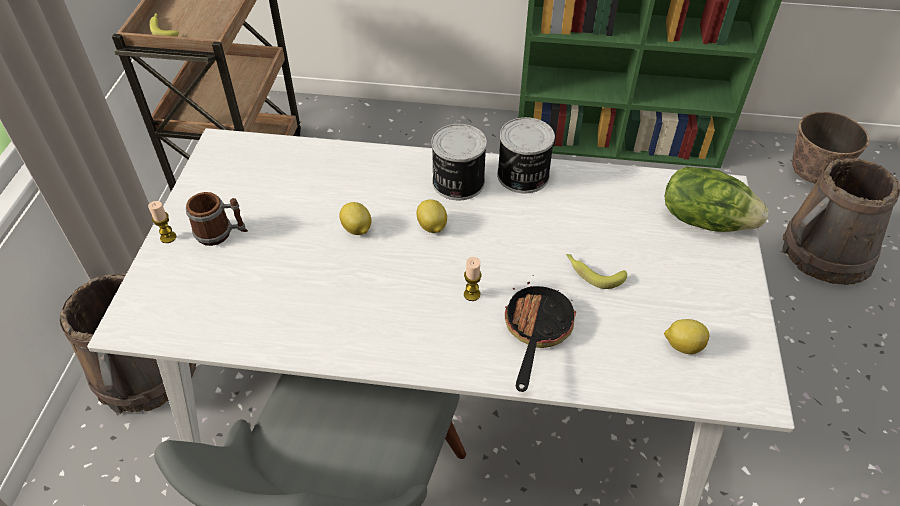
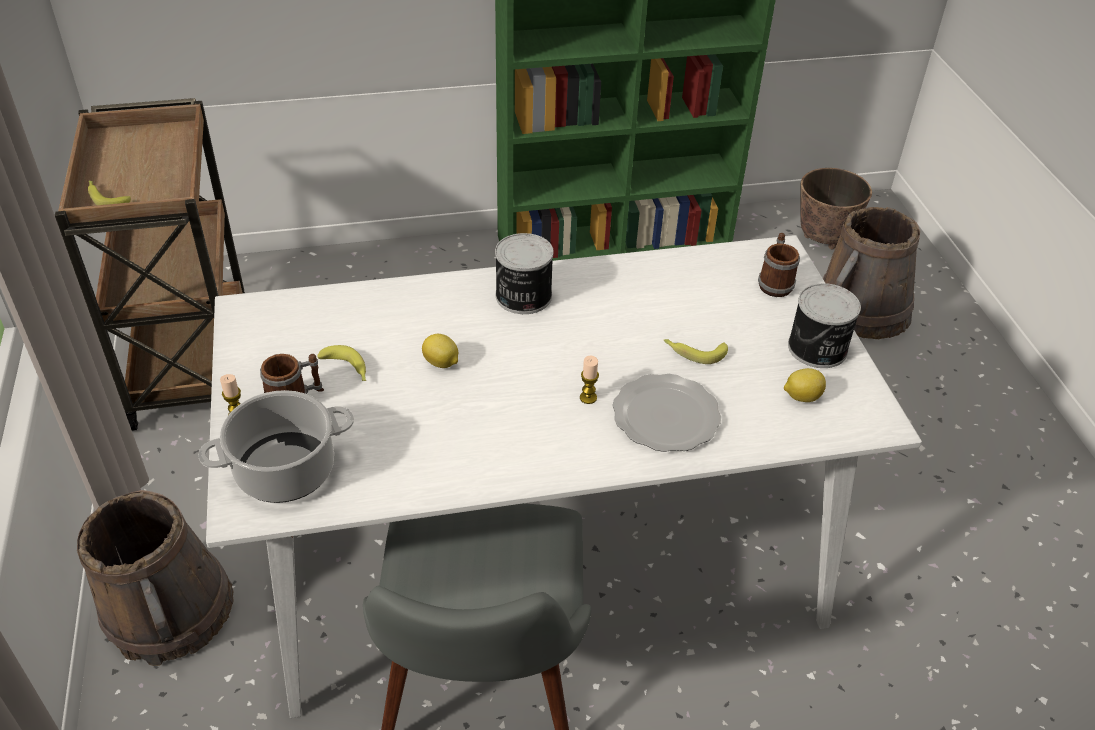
camera: 20 degrees left, 5 degrees down
(179, 297) = (284, 471): none -> cooking pot
(276, 216) = (347, 369): none -> banana
(432, 227) = (518, 344): lemon -> none
(523, 176) = (586, 277): can -> can (818, 349)
(536, 332) = (664, 417): frying pan -> plate
(704, 219) = (775, 282): lettuce -> mug

